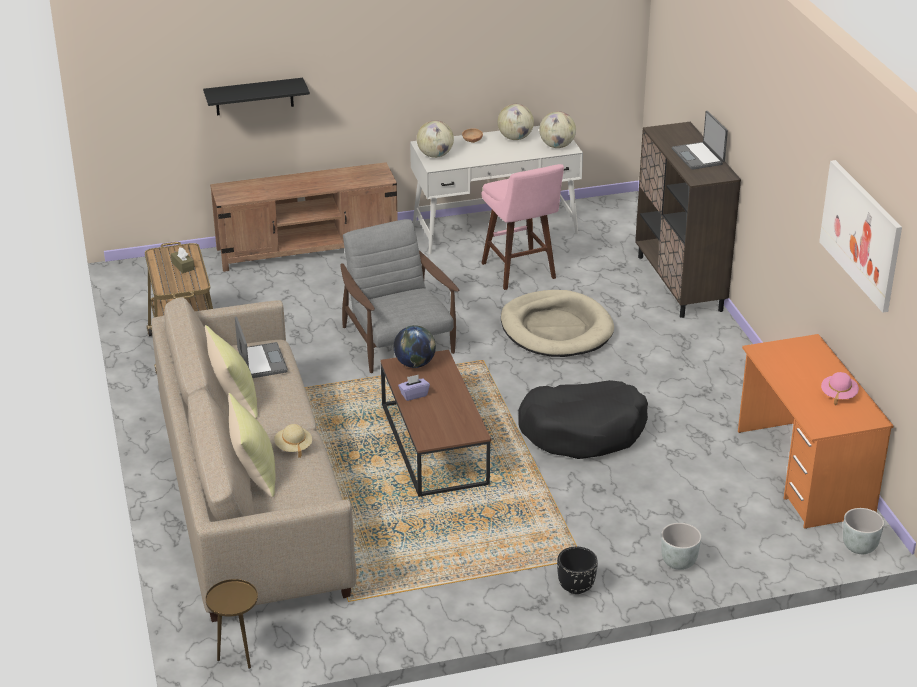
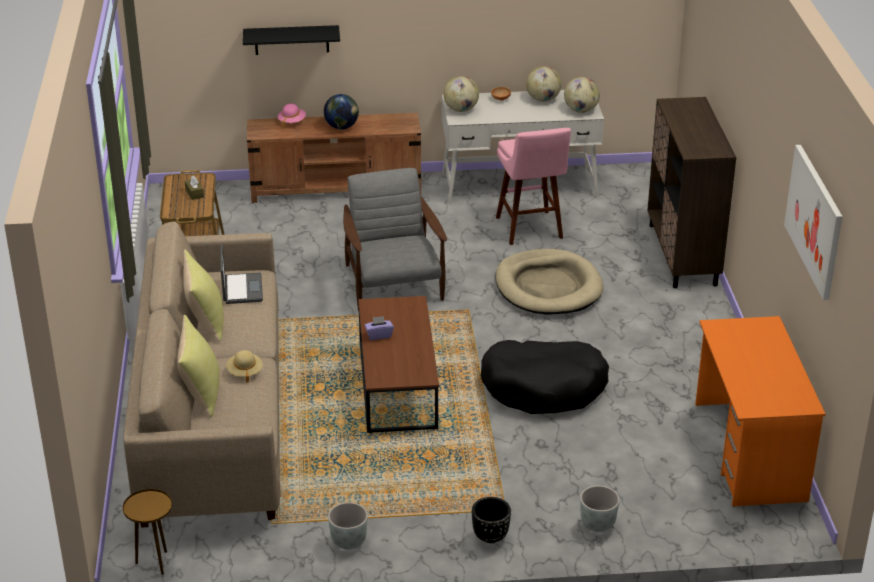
camera: 10 degrees right, 0 degrees up
(415, 364) = (389, 306): globe -> globe (341, 127)
(698, 156) = (702, 131): laptop -> none
(838, 395) = (779, 378): pink hat -> pink hat (292, 121)
(859, 547) = (782, 531): grey planter -> grey planter (348, 541)

